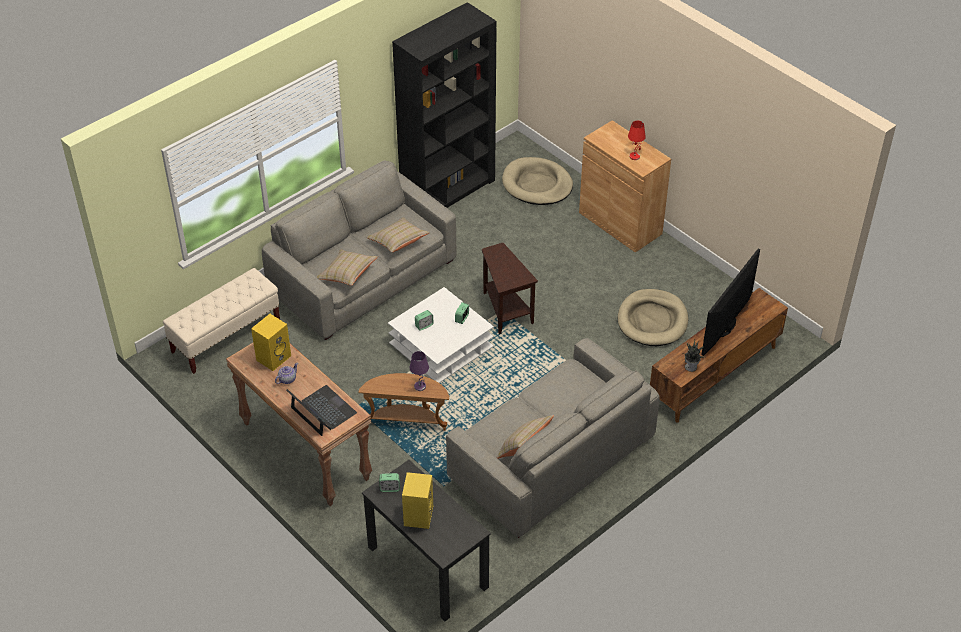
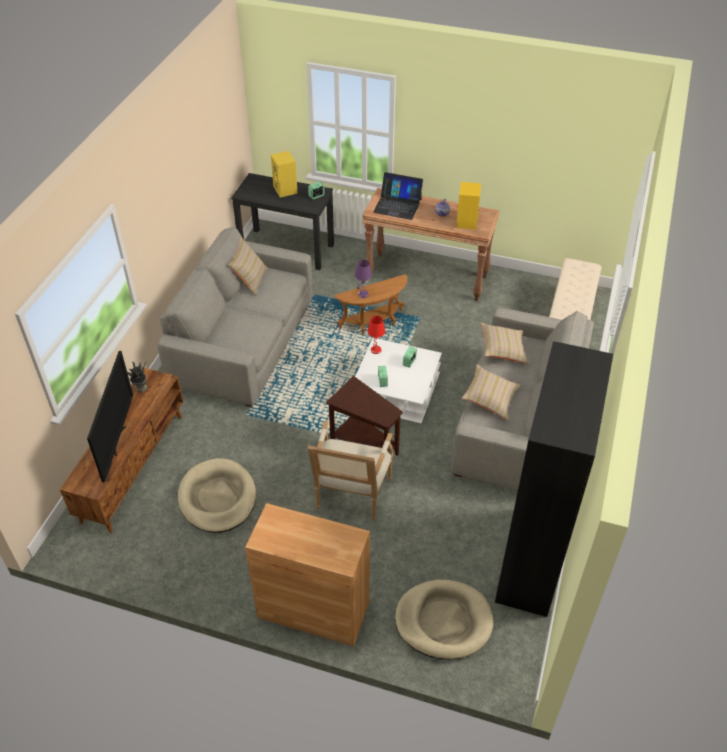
camera: 150 degrees right, 0 degrees up
(545, 279) = (350, 496): none -> armchair
(634, 156) = (291, 529): red table lamp -> red table lamp (376, 350)

